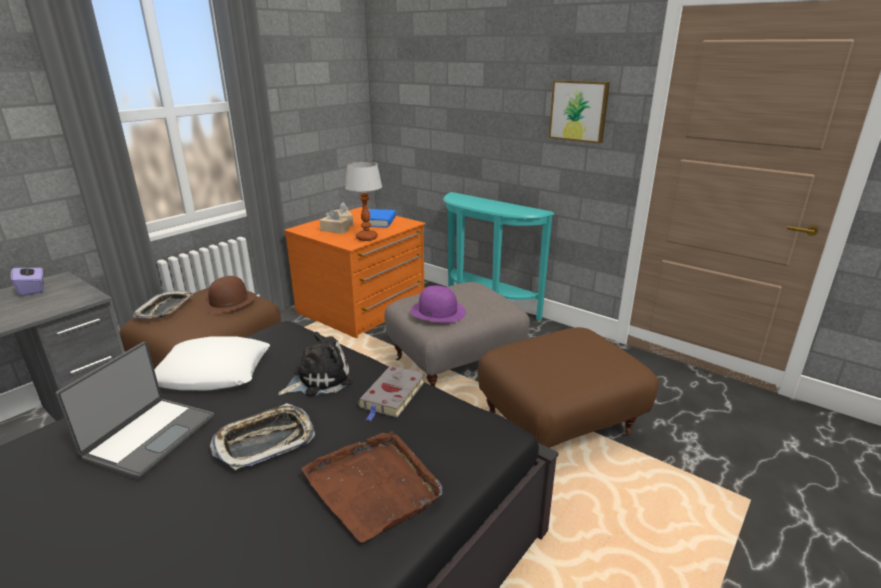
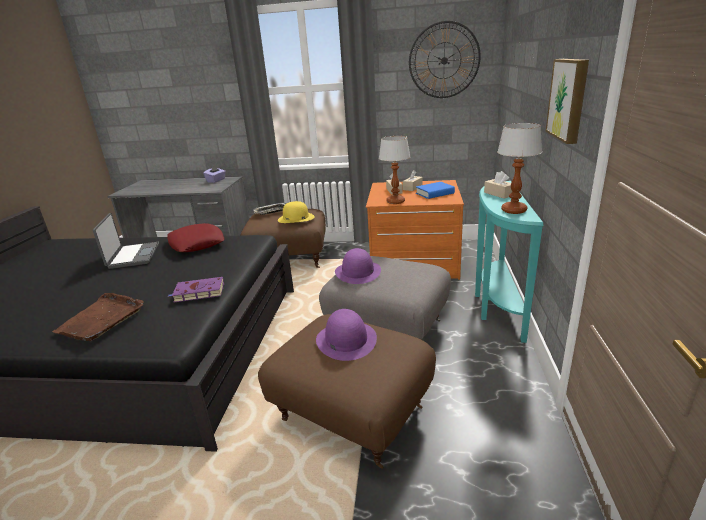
camera: 60 degrees right, 0 degrees up
(149, 437) = (133, 256): laptop -> laptop turned 90 degrees counterclockwise
(212, 372) = (196, 243): white pillow -> red pillow
(229, 301) = (296, 218): brown hat -> yellow hat
(265, 441) = (137, 279): tray -> none
(319, 379) = (205, 268): plush toy -> none
(323, 76) = (444, 60): none -> wall clock
(392, 396) = (198, 292): grey book -> purple book
(475, 202) = (498, 194): none -> beige tissue box
(519, 209) = (514, 210): none -> table lamp
(557, 352) = (346, 340): none -> purple hat

